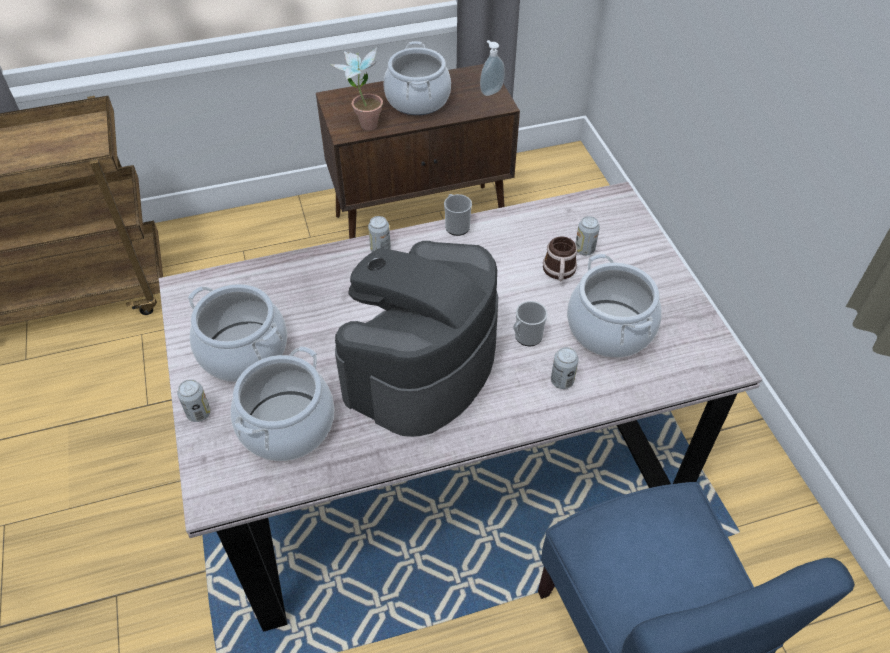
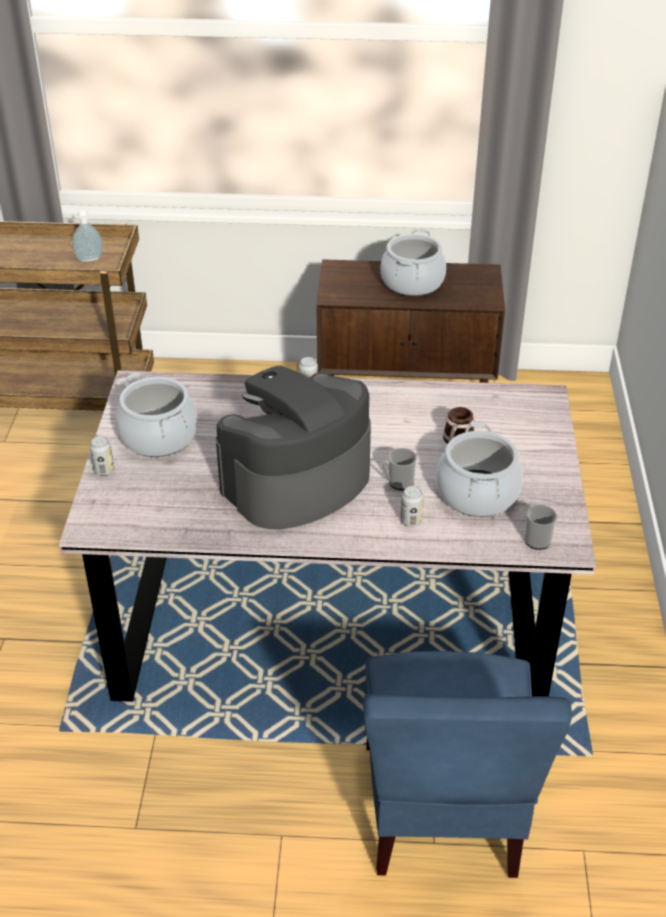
camera: 20 degrees right, 10 degrees down
(286, 425) = (167, 495): cooking pot -> none
(364, 122) = (353, 292): potted plant -> none
(456, 225) = (384, 385): mug -> mug (537, 538)
(490, 91) = (486, 289): soap dispenser -> soap dispenser (89, 258)
(584, 249) = (491, 429): can -> none

